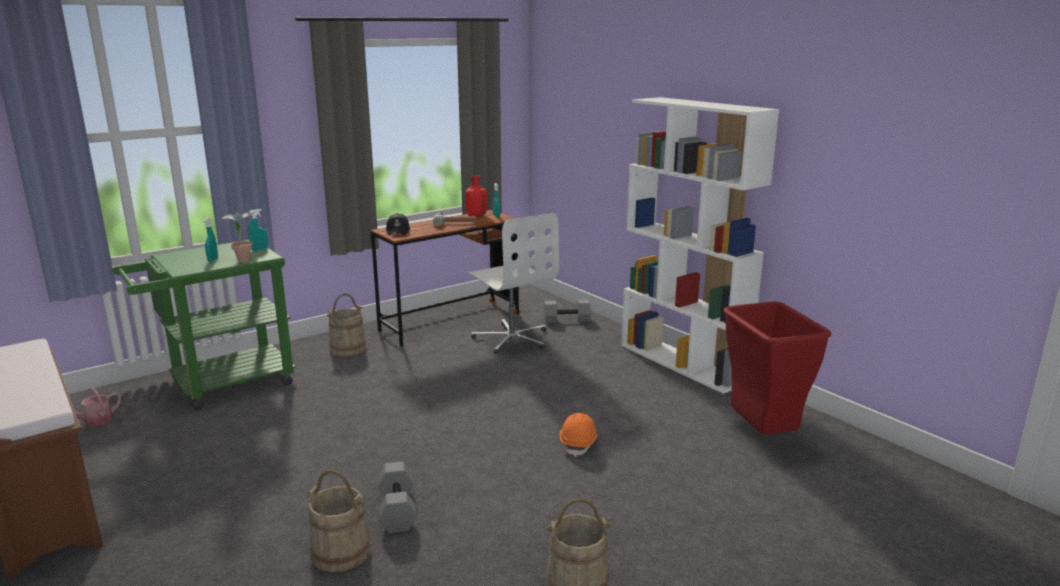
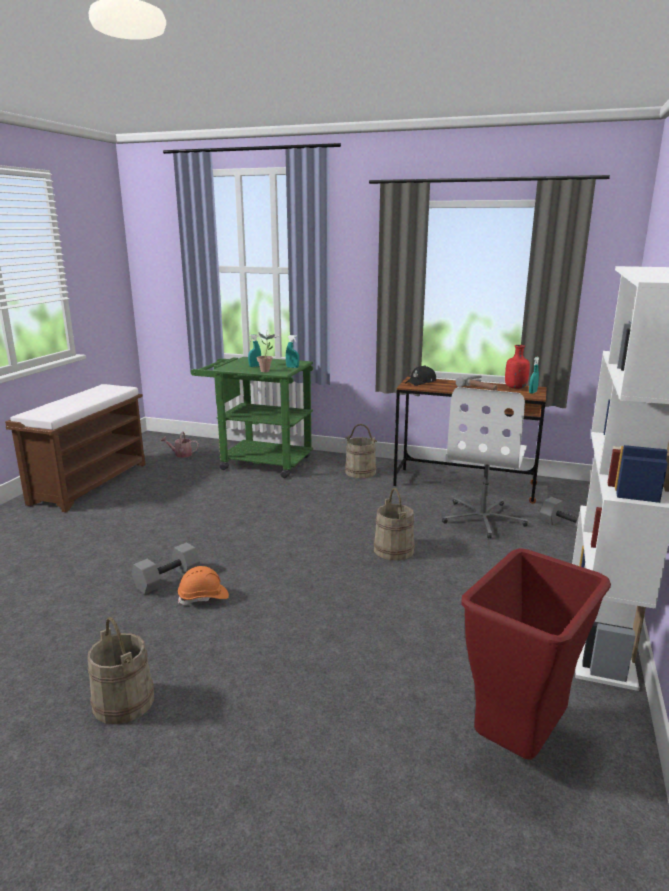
camera: 55 degrees right, 0 degrees up
(340, 552) = (102, 581): beige bucket -> beige bucket (393, 550)
(579, 443) = (345, 621): orange hard hat -> orange hard hat (203, 597)

